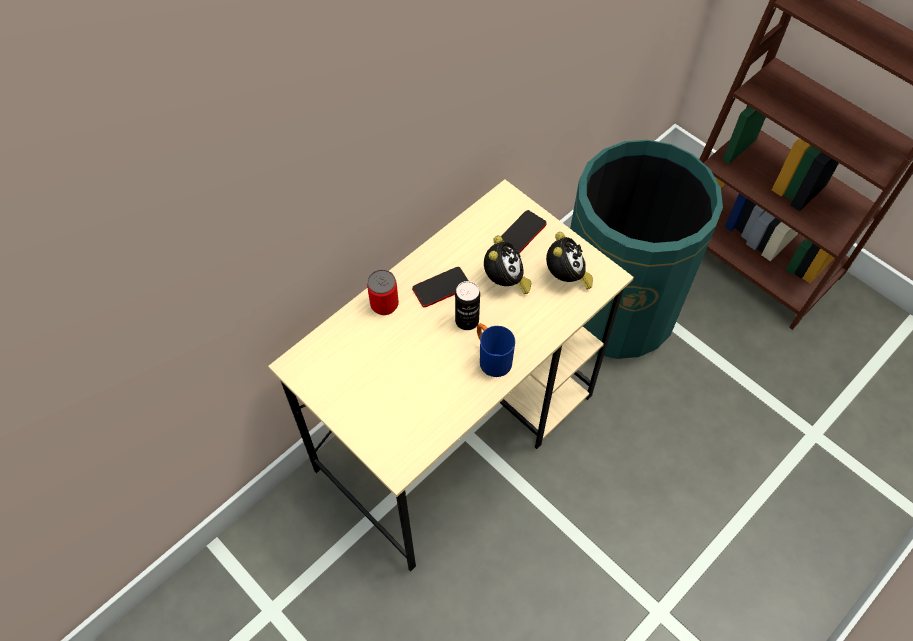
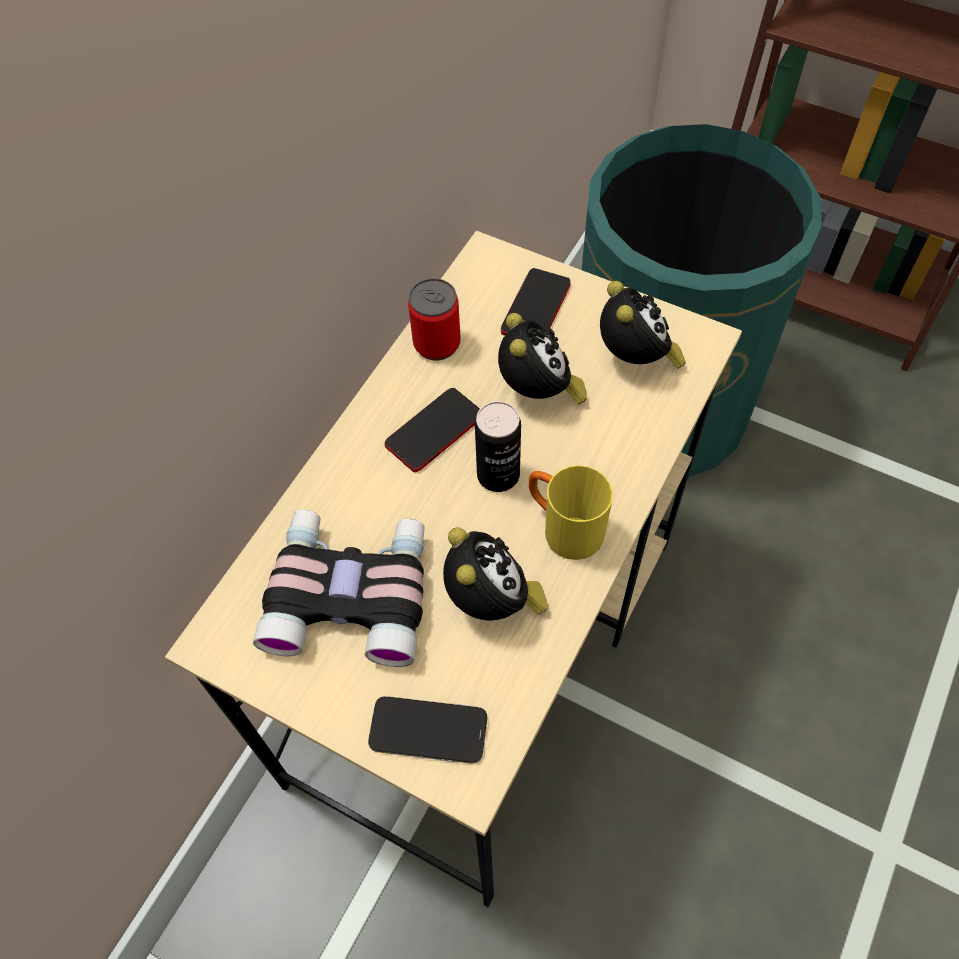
camera: 15 degrees left, 0 degrees up
(369, 360) = (350, 591): none -> binoculars
(384, 304) = (345, 486): can -> can (437, 344)
(385, 439) = (428, 730): none -> phone
(440, 385) = (492, 602): none -> alarm clock
(491, 358) = (563, 527): blue mug -> yellow mug

